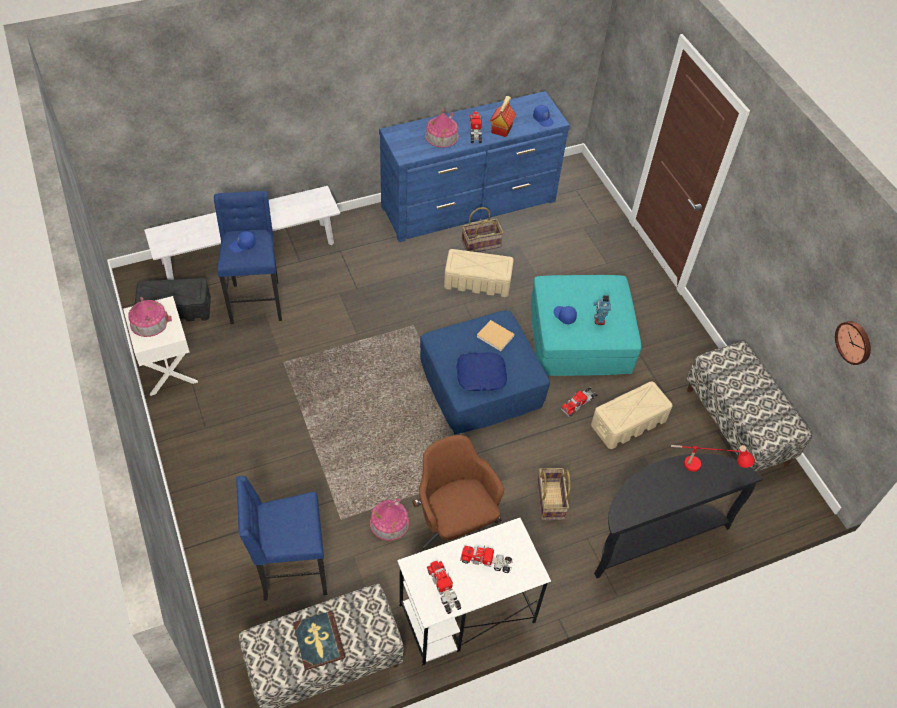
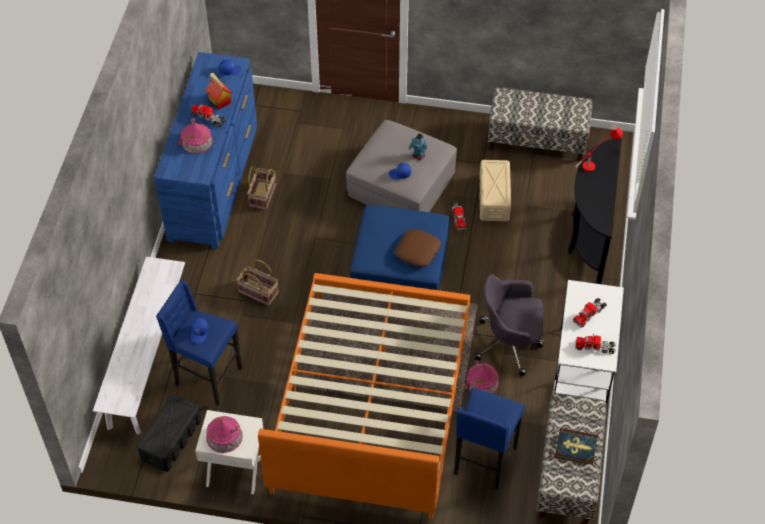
camera: 55 degrees left, 0 degrees up
(304, 438) = (371, 403): none -> orange bed
(455, 525) = (509, 343): brown office chair -> grey office chair
(478, 282) = (300, 217): beige storage box -> none
(481, 374) = (417, 251): blue pillow -> brown pillow
(496, 337) = (390, 224): beige book -> none
(549, 500) = (525, 278): basket -> basket (258, 292)
(580, 338) = (401, 183): turquoise ottoman -> grey ottoman
(854, 342) = (588, 22): wall clock -> none

